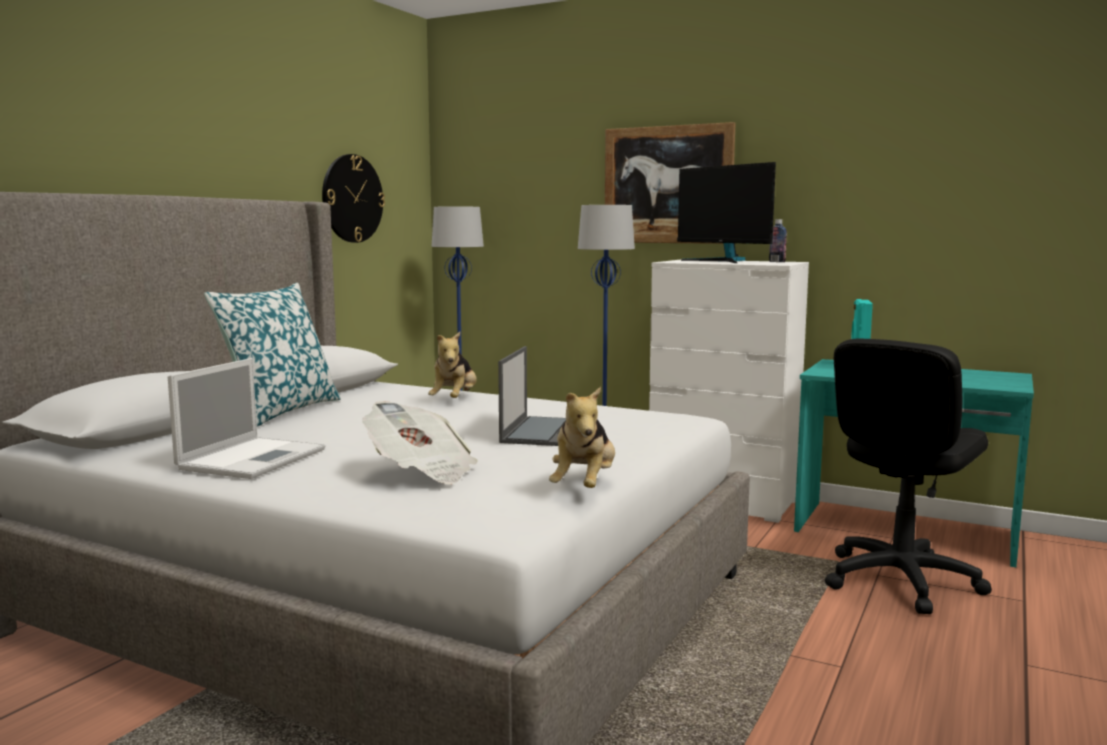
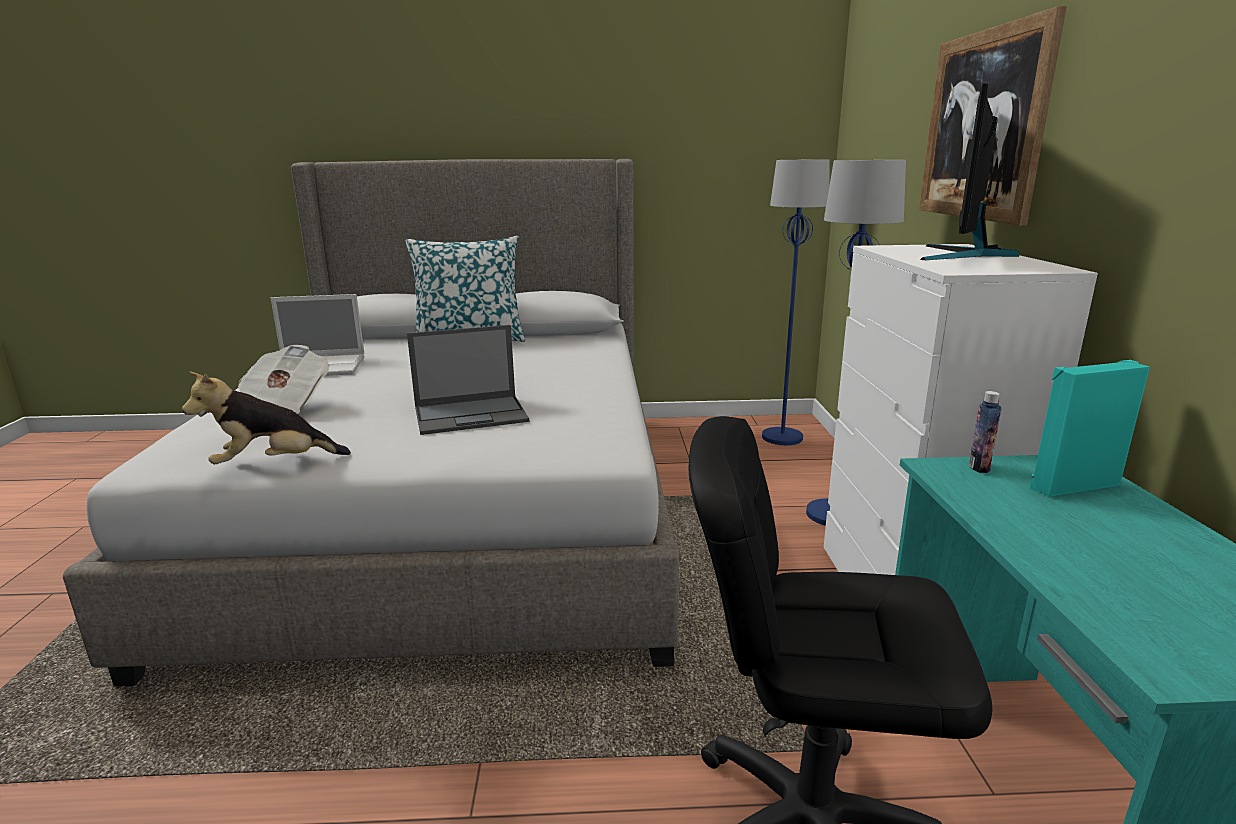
camera: 60 degrees right, 10 degrees up
(352, 198) = (704, 152): wall clock -> none
(455, 400) = (571, 365): plush toy -> none
(777, 262) = (1022, 265): bottle -> bottle (979, 467)

